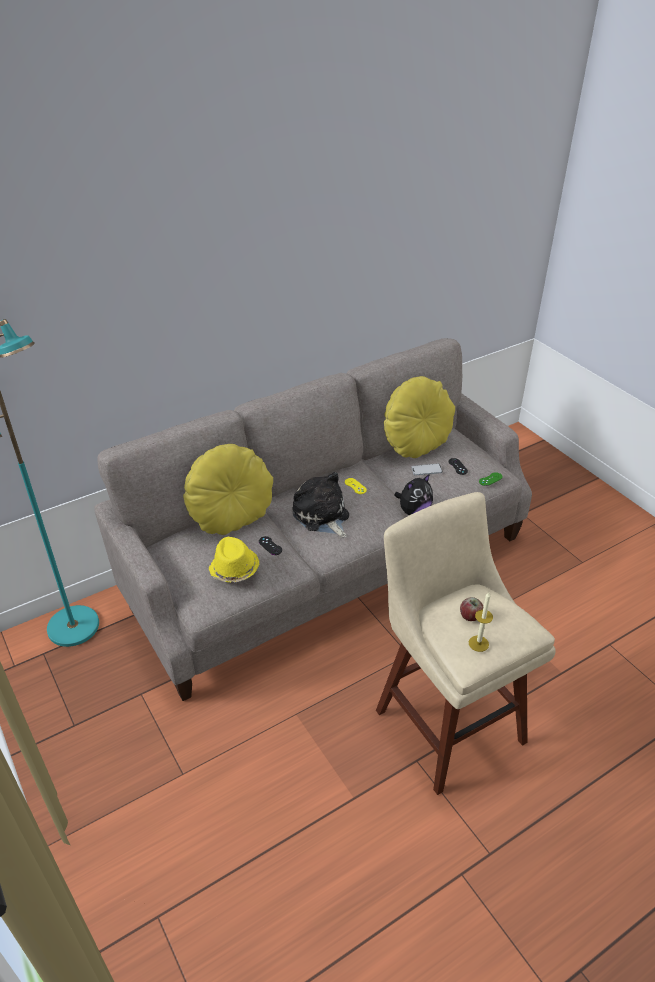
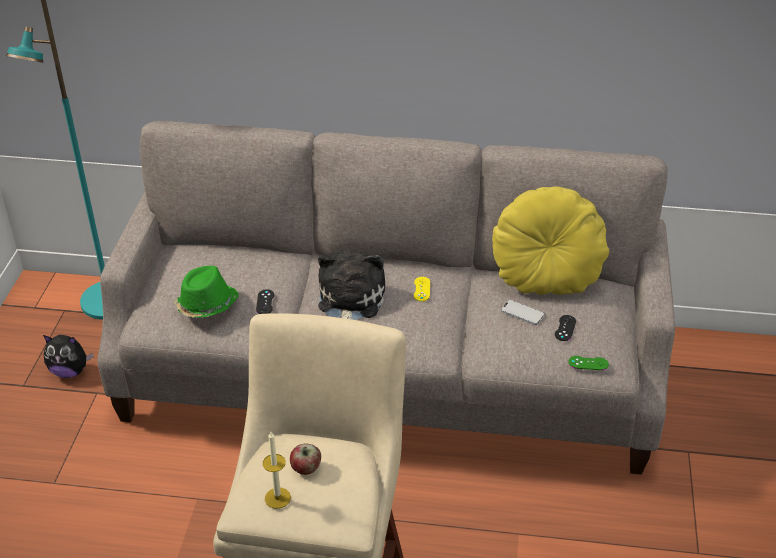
camera: 40 degrees right, 0 degrees up
(232, 520) = (262, 258): yellow pillow -> none
(234, 569) = (206, 305): yellow hat -> green hat
(413, 511) = (458, 350): plush toy -> plush toy (70, 371)

